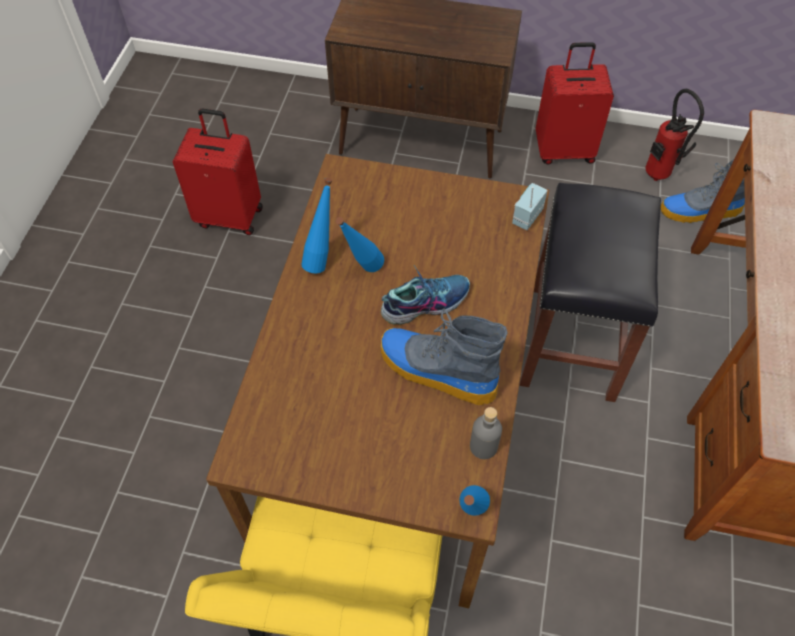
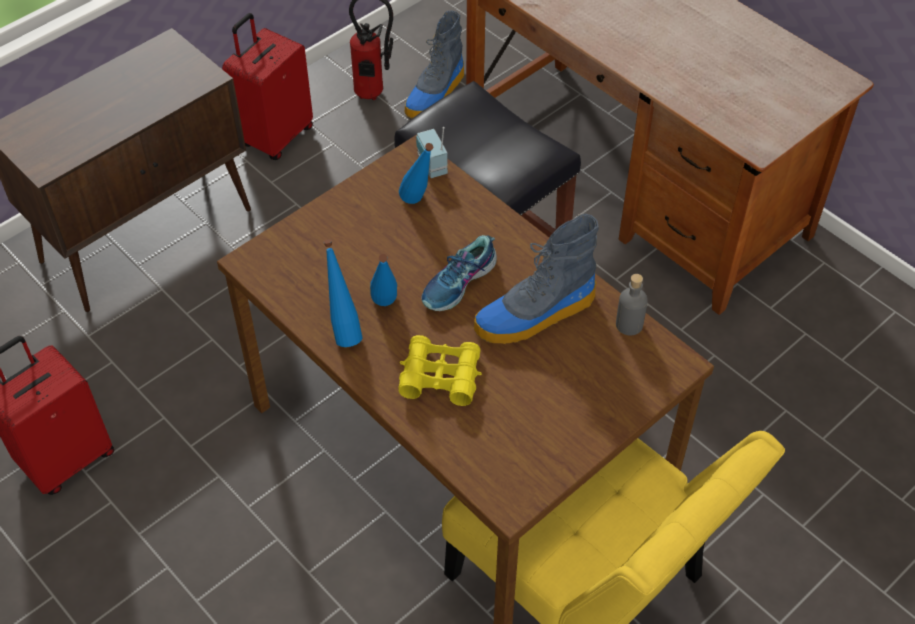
camera: 55 degrees left, 5 degrees down
(325, 343) = (440, 376): none -> yellow binoculars
(425, 303) = (459, 283): shoe -> shoe turned 150 degrees counterclockwise
(469, 517) = (683, 369): blue bottle -> blue bottle (418, 204)

